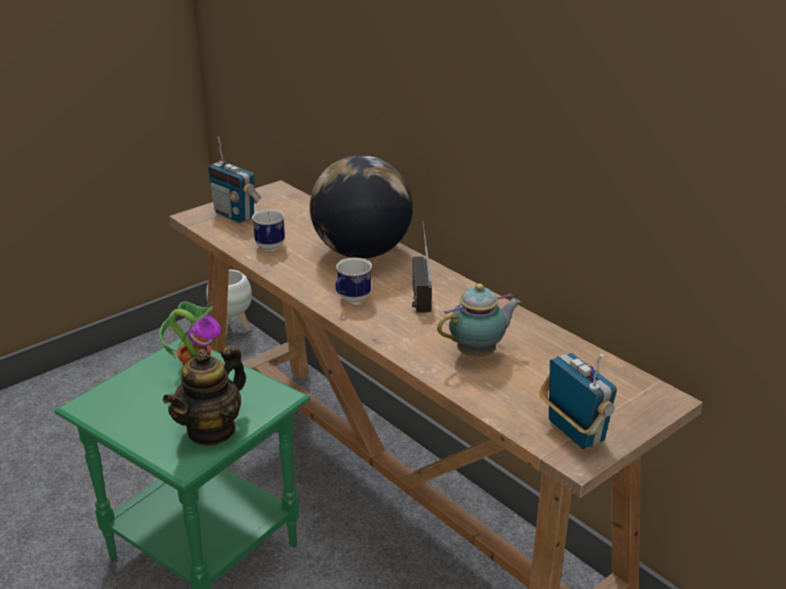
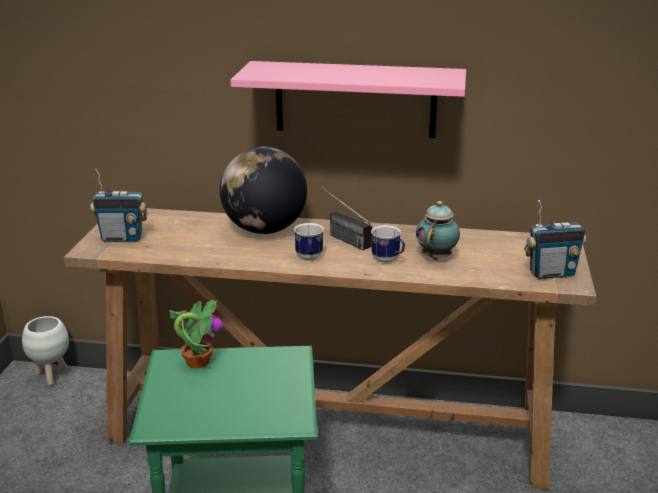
camera: 40 degrees left, 5 degrees down
(212, 430) = (281, 394): teapot -> none
(270, 248) = (192, 249): mug -> mug (388, 260)
(477, 127) = (355, 99): none -> pink shelf
(574, 432) = (551, 273): radio -> radio turned 150 degrees clockwise

